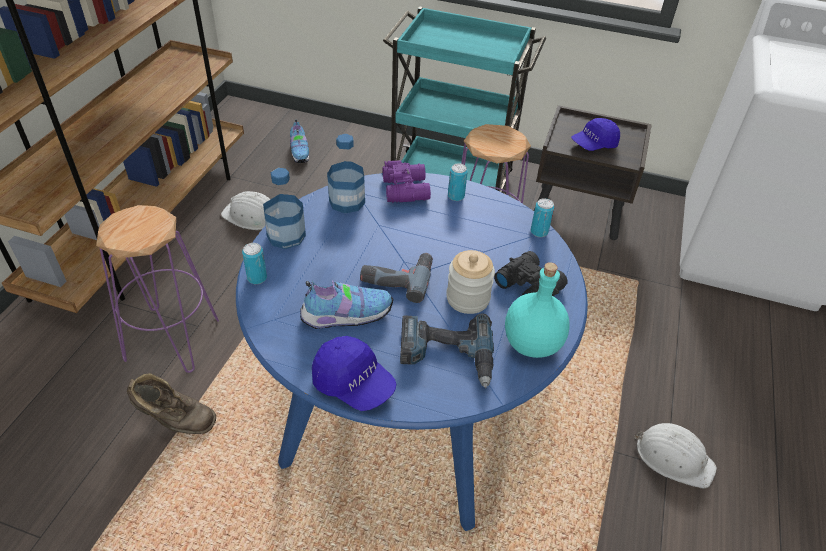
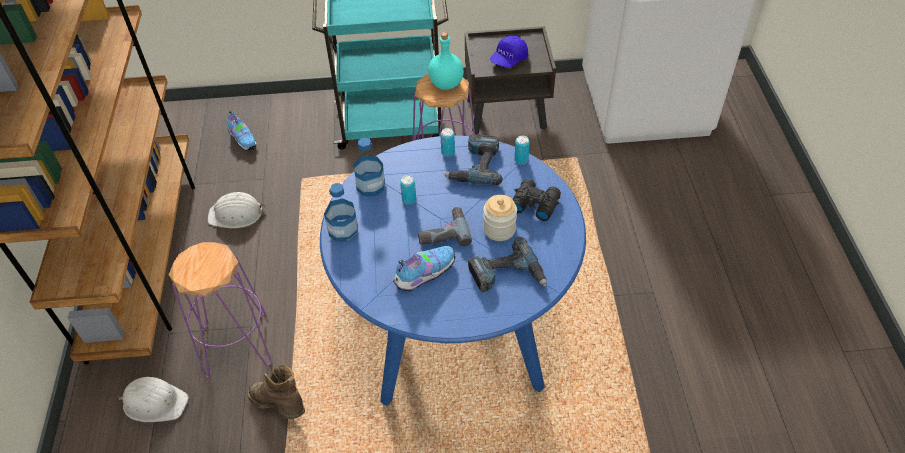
camera: 20 degrees left, 5 degrees up
(174, 420) = (281, 406): brown boot -> brown boot turned 135 degrees counterclockwise
(257, 278) = (344, 270): can -> can (409, 199)
(353, 384) = (458, 318): blue cap -> none
(407, 189) = (408, 159): purple binoculars -> none
(479, 220) = (475, 165): none -> power drill
(531, 343) = (556, 245): turquoise bottle -> turquoise bottle (445, 84)
(673, 457) = (654, 283): white hard hat -> white hard hat (154, 402)

